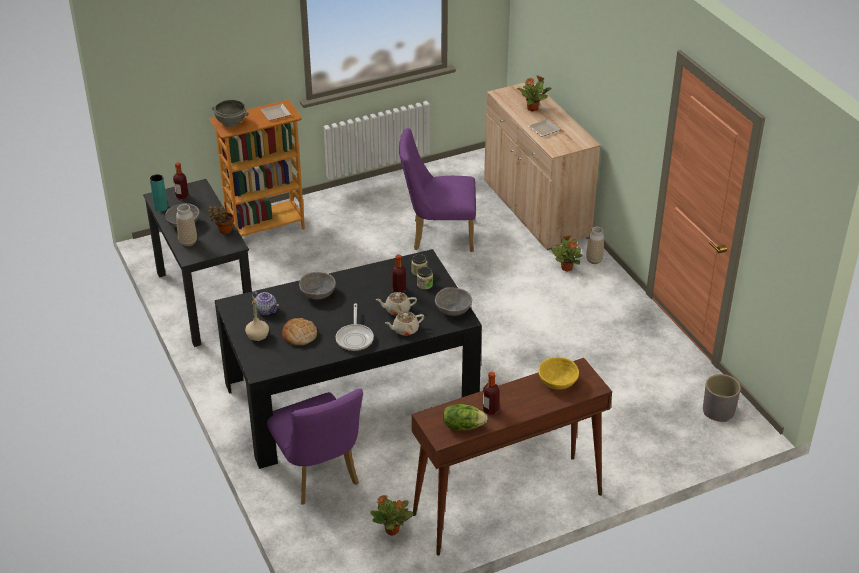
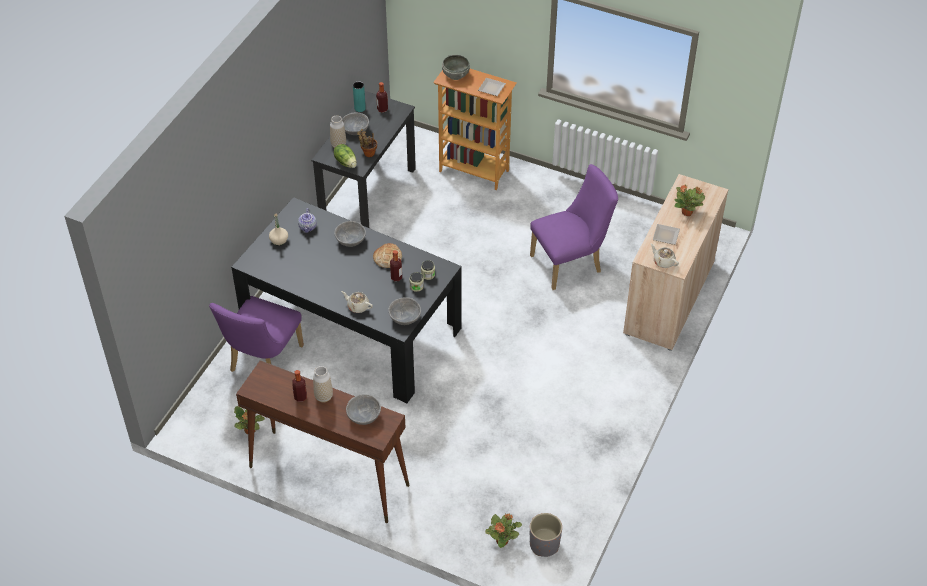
camera: 50 degrees right, 10 degrees up
(299, 335) = (300, 259): bread -> bread (387, 258)
(355, 338) = (324, 287): frying pan -> none
(397, 310) = (374, 289): beige teapot -> beige teapot (663, 262)
(437, 235) = (571, 263): purple chair -> purple chair turned 105 degrees clockwise
(463, 426) = (272, 392): lettuce -> lettuce (346, 162)
(558, 381) = (364, 416): yellow bowl -> grey bowl
(566, 268) = (616, 358): potted plant -> potted plant (502, 541)
(594, 260) = (644, 369): vase -> vase (323, 397)

